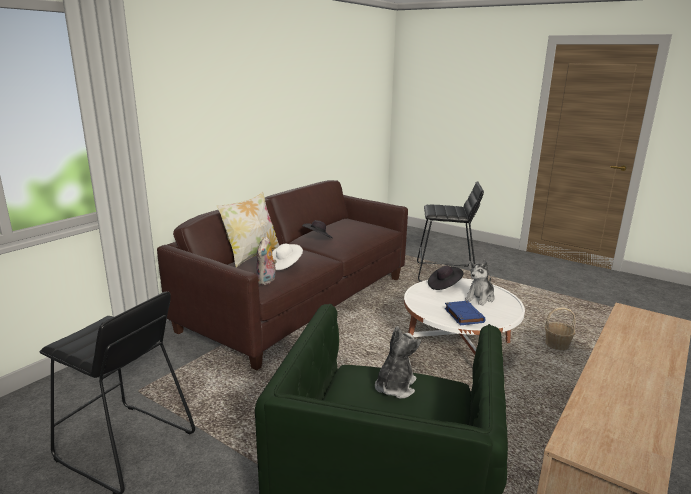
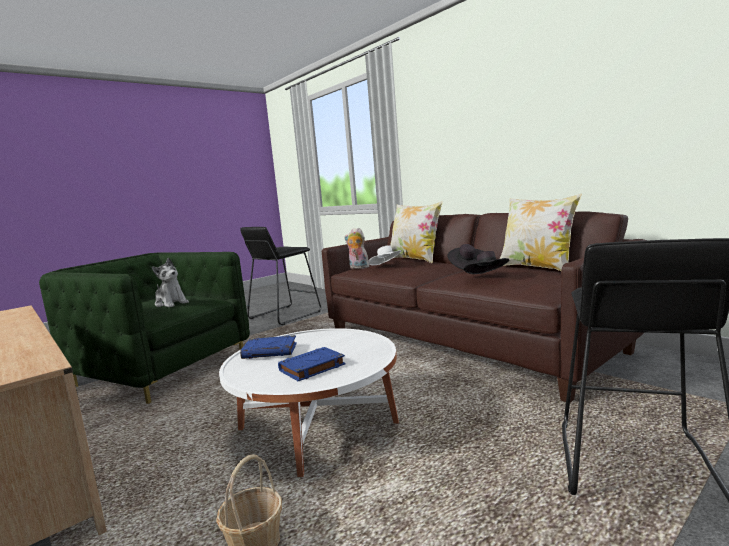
camera: 105 degrees right, 10 degrees down
(328, 223) = (537, 268): none -> pillow
(444, 285) = (364, 348): black hat -> black hat (487, 277)
(480, 298) = (311, 368): plush toy -> blue book

